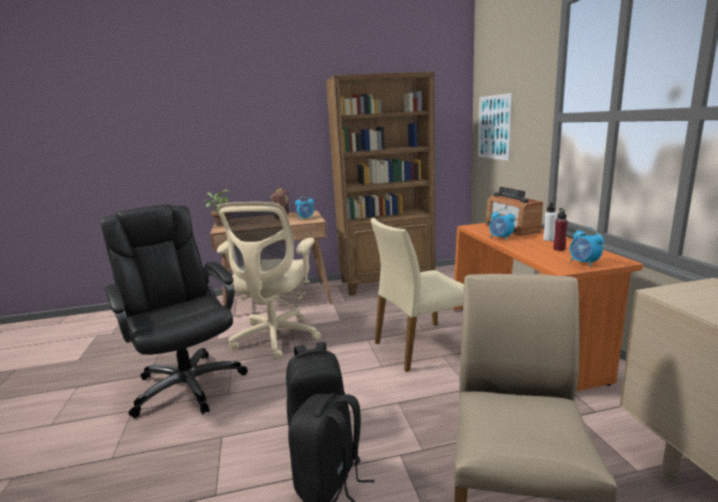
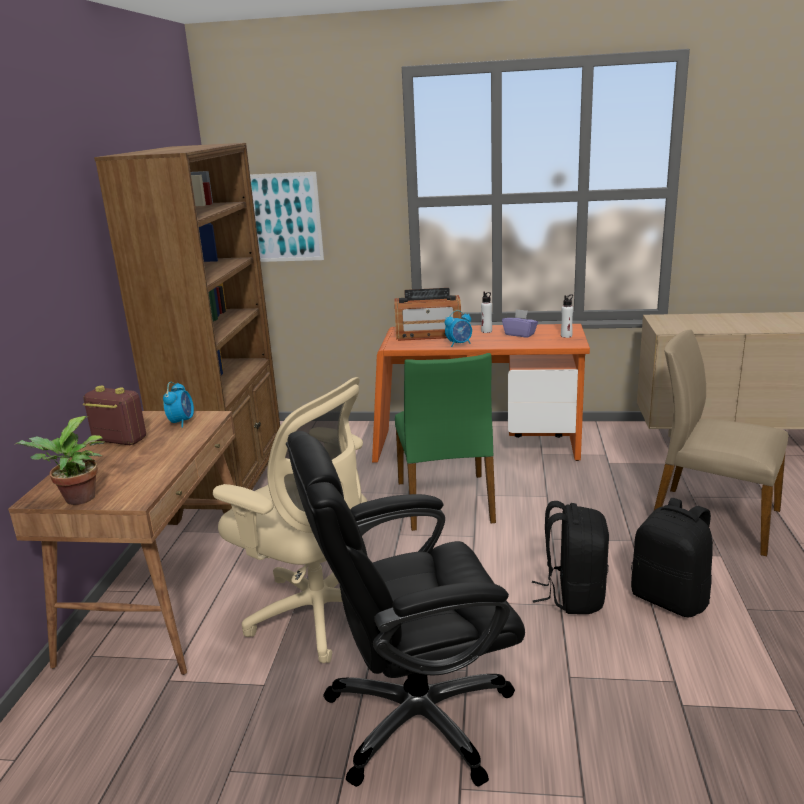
camera: 70 degrees left, 5 degrees up
(422, 346) = (446, 502): beige chair -> green chair
(559, 249) = (520, 334): red bottle -> purple tissue box
(584, 263) = (566, 336): alarm clock -> white bottle

